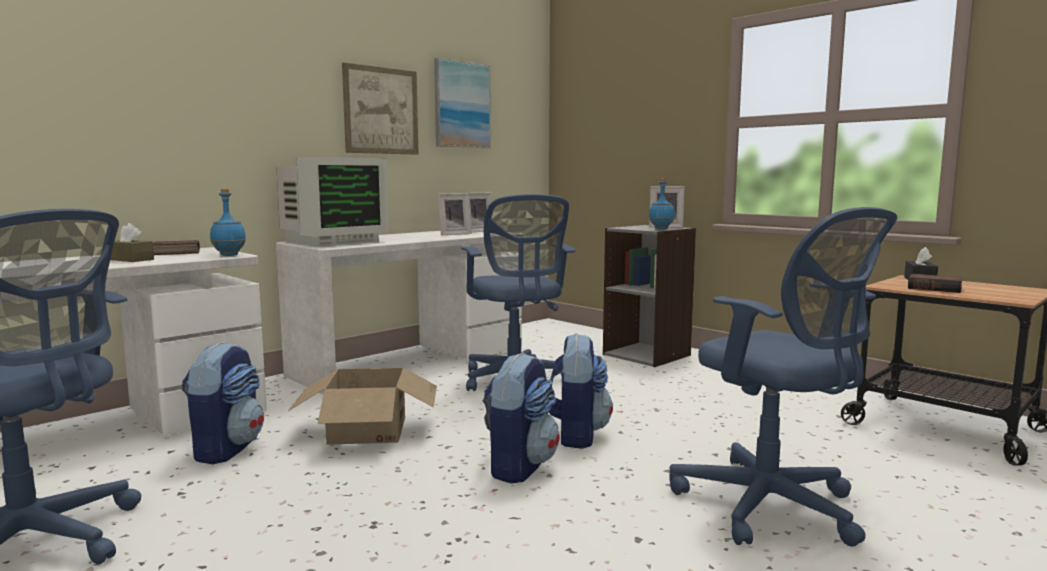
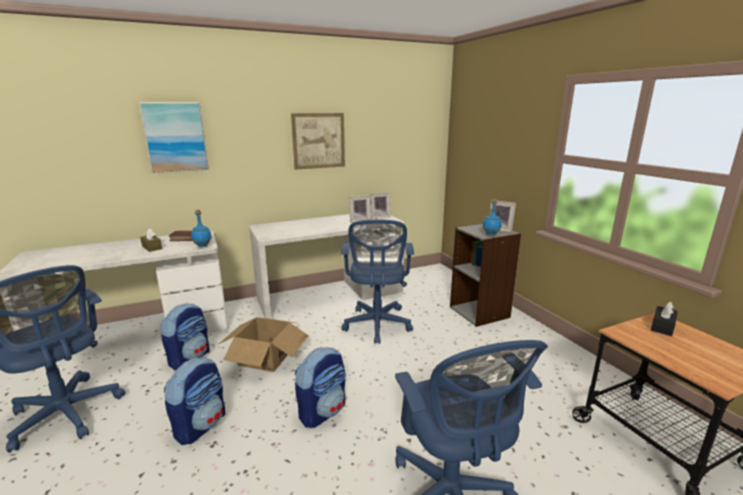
camera: 20 degrees right, 10 degrees up
(332, 242) = (277, 228): monitor -> none
(461, 105) = (378, 131): picture -> picture (175, 137)
(575, 435) = (376, 388): backpack -> backpack (201, 425)
(936, 288) = (662, 345): book -> none

